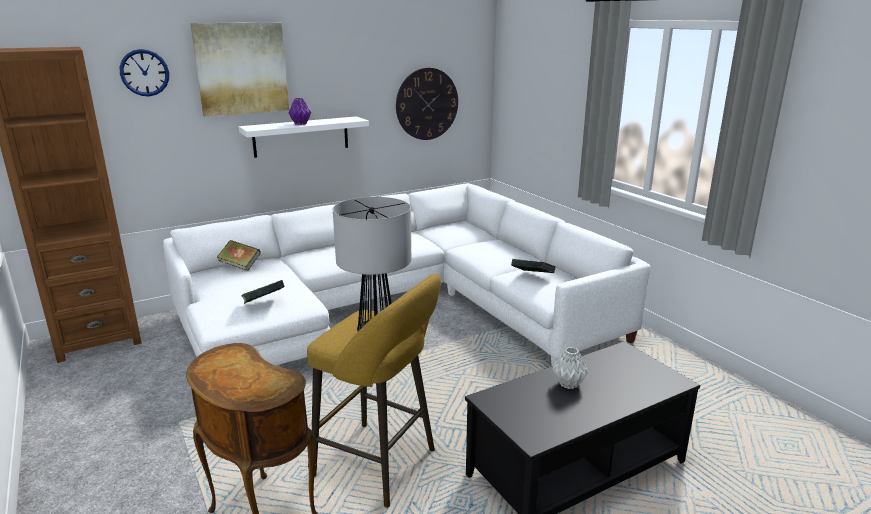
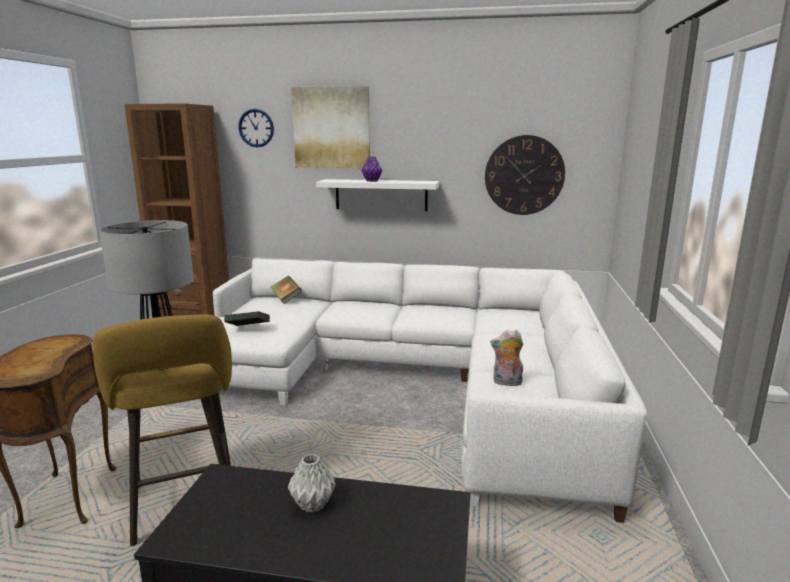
camera: 40 degrees right, 5 degrees down
(532, 277) = (506, 383): book -> plush toy

